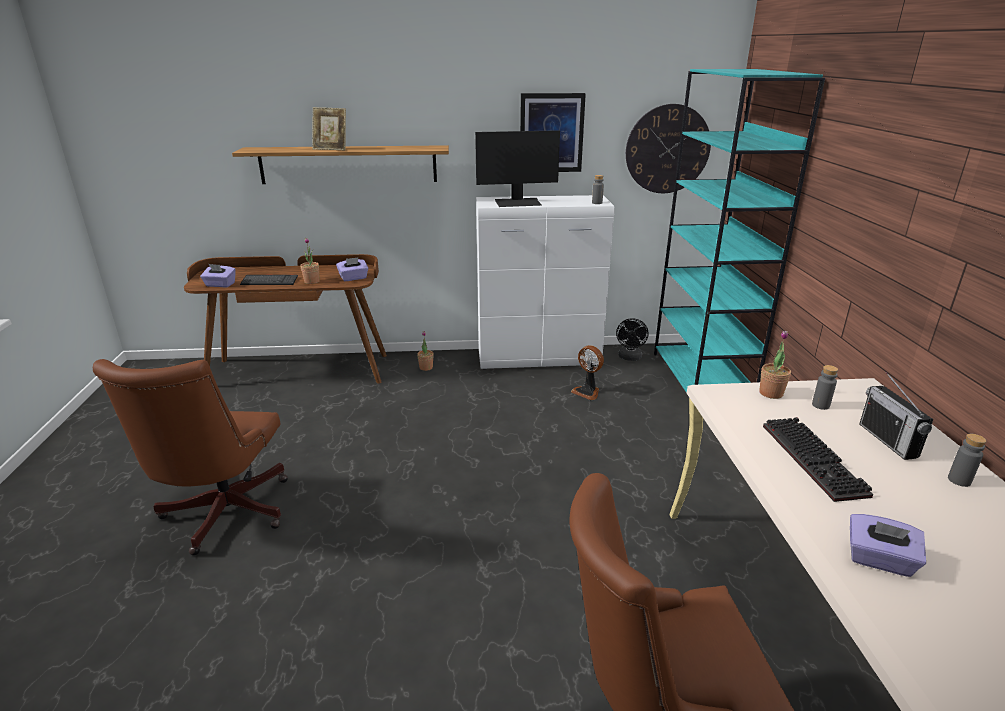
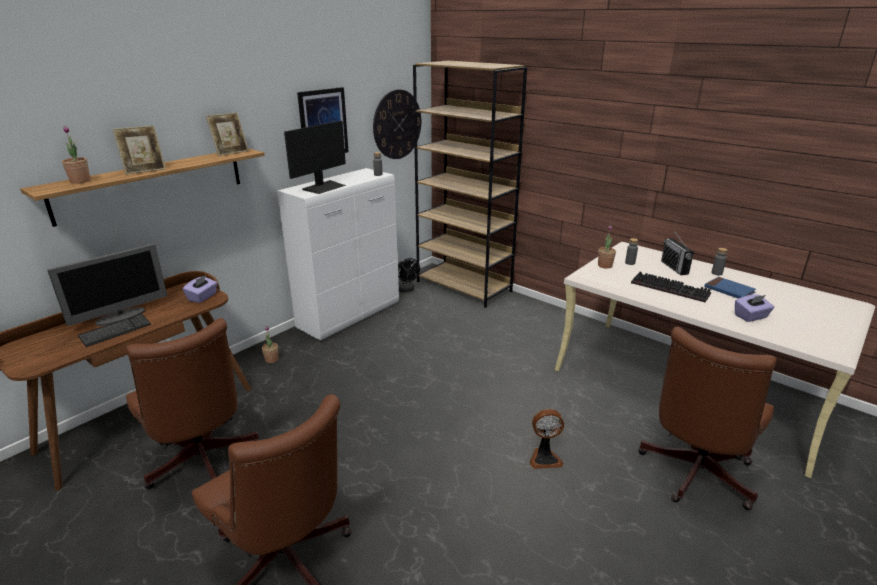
camera: 45 degrees left, 0 degrees up
(220, 285) = (59, 356): purple tissue box -> none
(281, 418) = (203, 463): none -> brown office chair
(289, 273) = (121, 316): none -> monitor
(312, 281) = (165, 315): potted plant -> potted plant (80, 181)
(423, 147) = (231, 152): none -> picture frame
(587, 392) = (414, 323): fan -> fan (544, 458)
(701, 379) = (464, 286): turquoise bookcase -> brown bookcase
(888, 440) = (674, 267): radio -> radio turned 45 degrees clockwise
(925, 510) = (729, 290): none -> blue book

